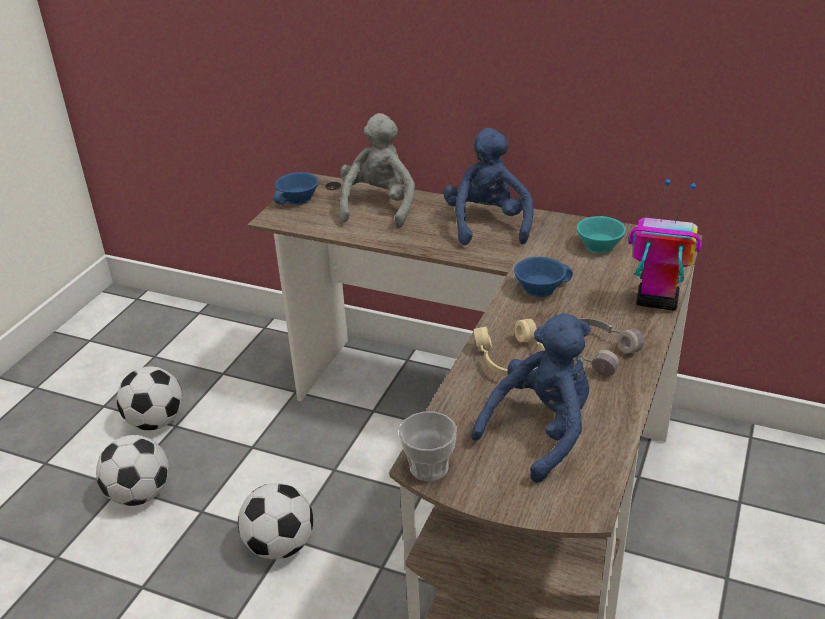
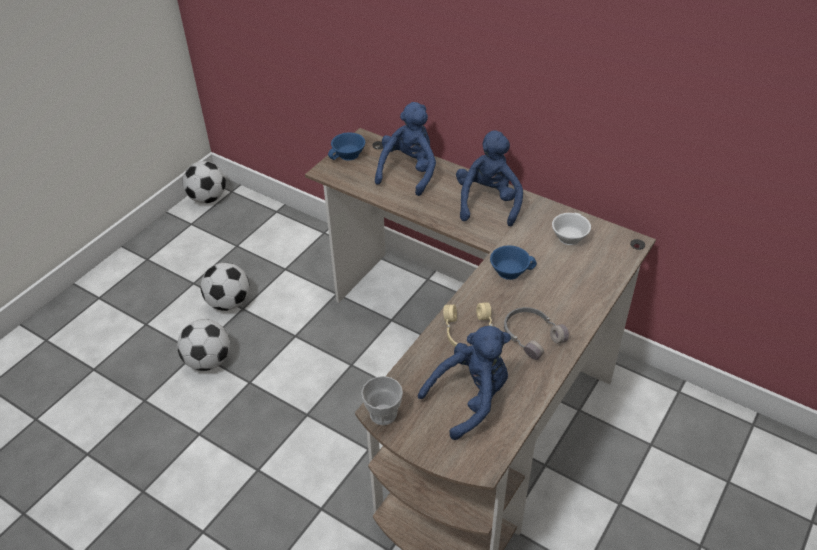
camera: 10 degrees right, 10 degrees up
(280, 546) = (300, 419): football -> football (208, 198)
(379, 206) = (409, 171): grey plush toy -> blue plush toy
(597, 245) = (568, 236): turquoise cup -> white cup
(656, 301) = (595, 298): toy robot -> none

